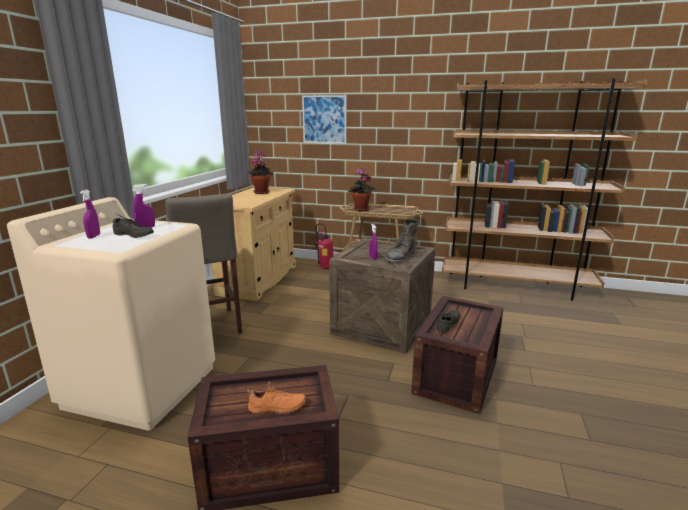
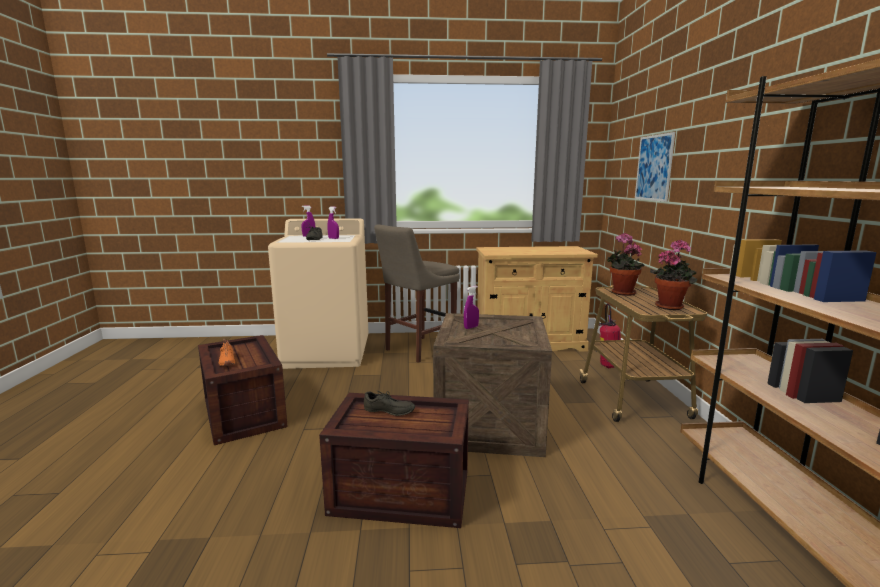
camera: 70 degrees right, 5 degrees down
(261, 192) = (555, 249): potted plant -> potted plant (670, 306)
(400, 256) = (492, 337): green boot -> none

